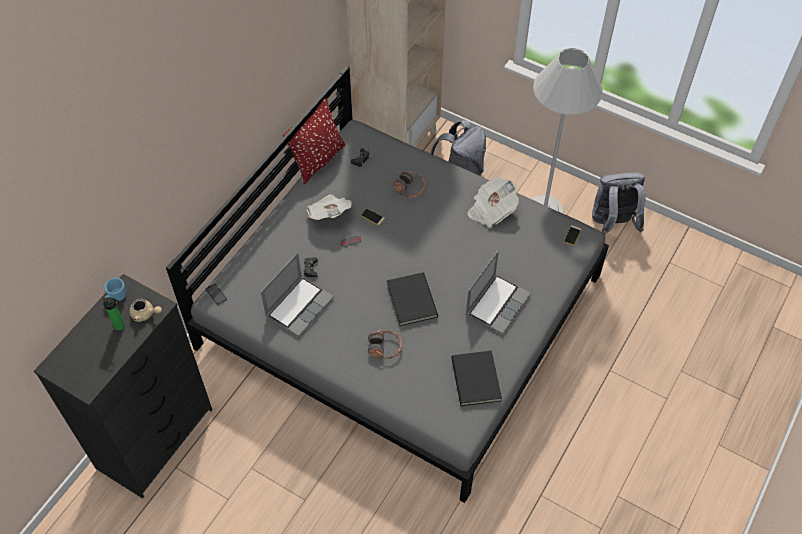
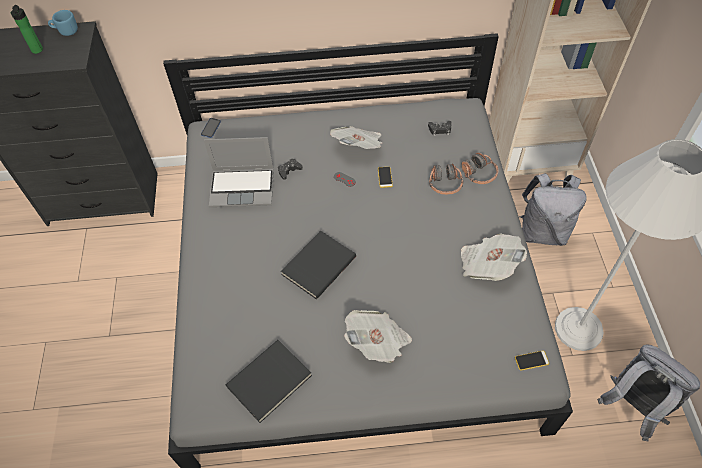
camera: 55 degrees right, 0 degrees up
(145, 314) = (60, 57): beige teapot -> none
(317, 160) = (409, 103): red pillow -> none
(384, 348) = (248, 278): headphones -> headphones (479, 174)
(497, 303) = (378, 342): laptop -> newspaper

